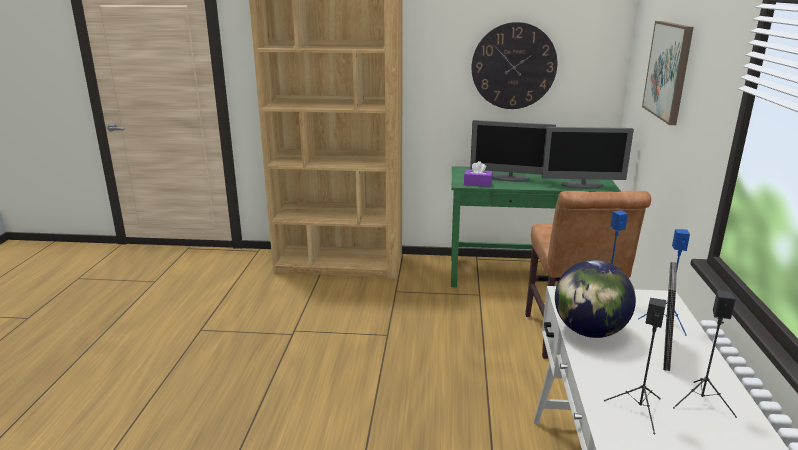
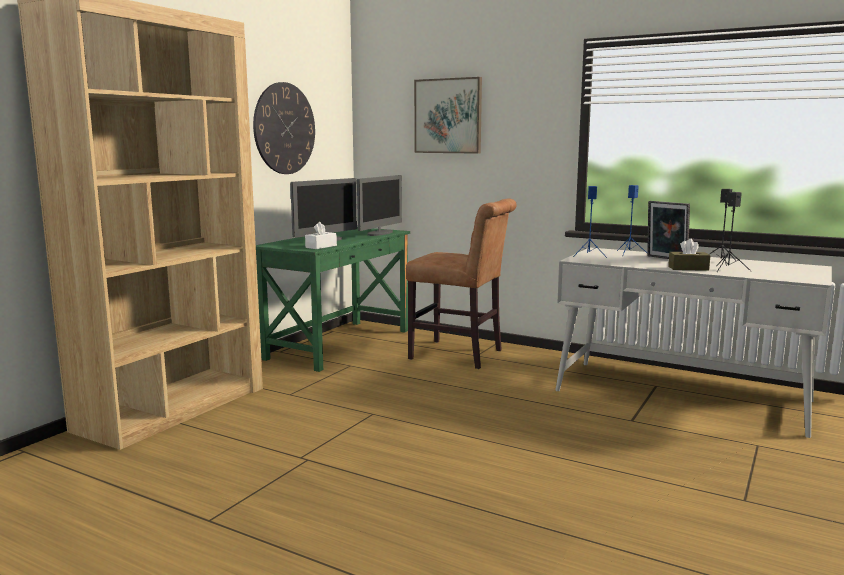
camera: 65 degrees left, 10 degrees down
(477, 183) = (321, 246): purple tissue box -> white tissue box
(589, 332) = (634, 263): globe -> none
(604, 375) = (688, 268): none -> brown tissue box

